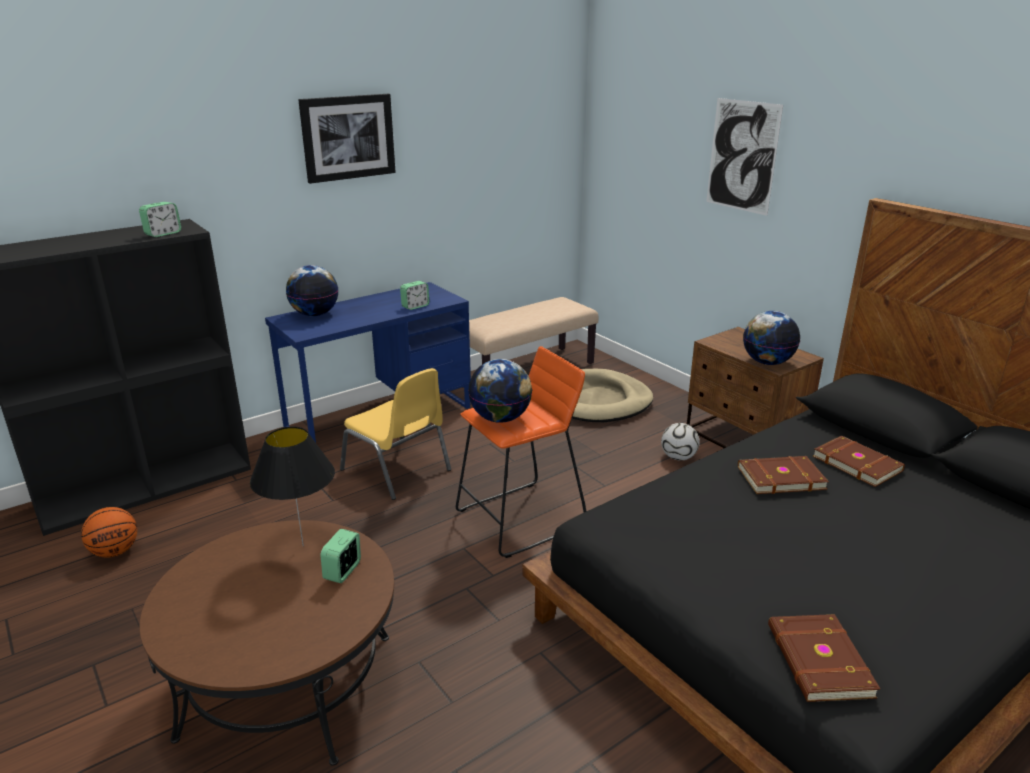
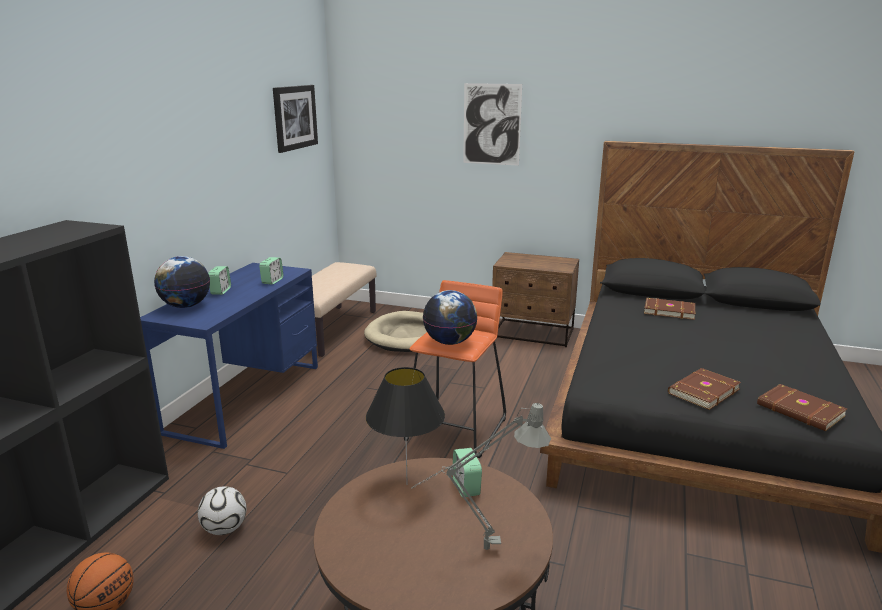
camera: 35 degrees left, 5 degrees down
(163, 234) = (73, 233): alarm clock -> alarm clock (220, 291)
(270, 631) = (477, 550): none -> grey table lamp
(348, 137) = (185, 128): picture -> picture (294, 117)
(397, 470) = (316, 431): yellow chair -> none
(678, 457) = (508, 355): football -> football (225, 529)
(767, 362) = (554, 268): globe -> none
(779, 477) = (646, 329): brown book -> brown book (702, 391)

